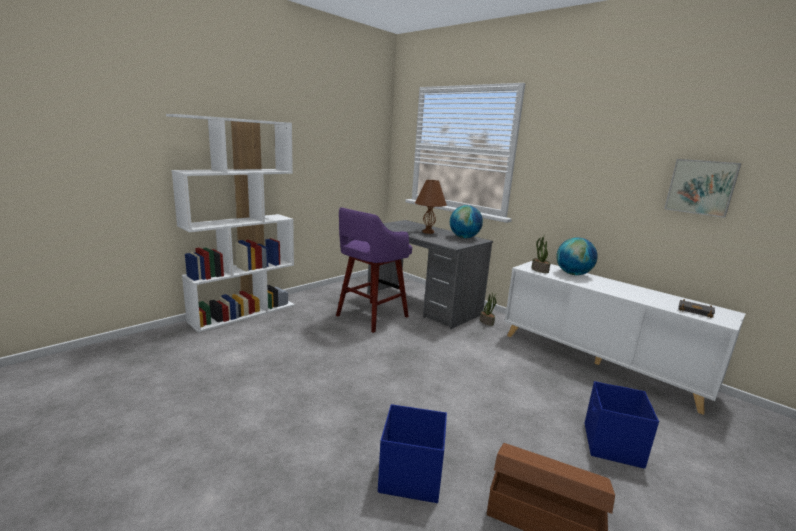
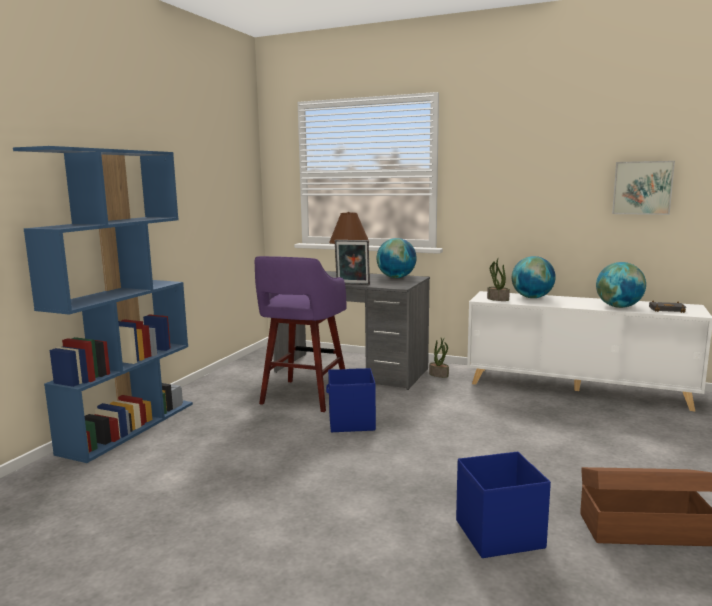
camera: 20 degrees left, 5 degrees down
(244, 313) = (129, 427): white bookcase -> blue bookcase
(421, 238) = (352, 284): none -> picture frame
(612, 445) = (647, 455): blue storage box -> blue storage box (351, 422)
(647, 298) = (619, 307): none -> globe

